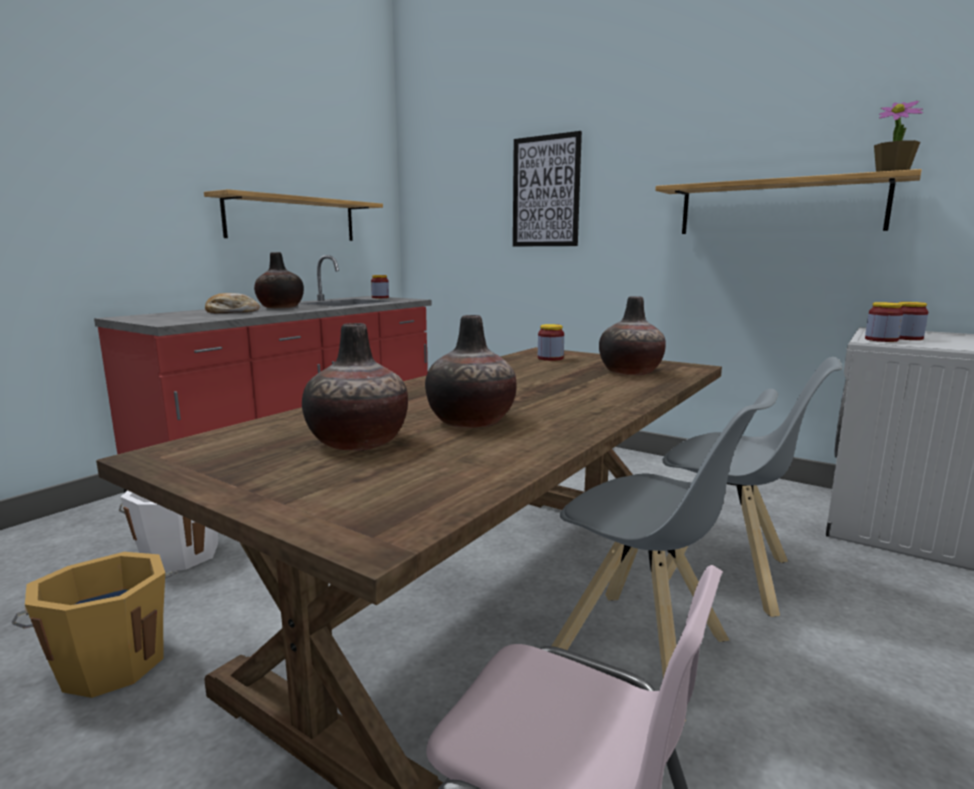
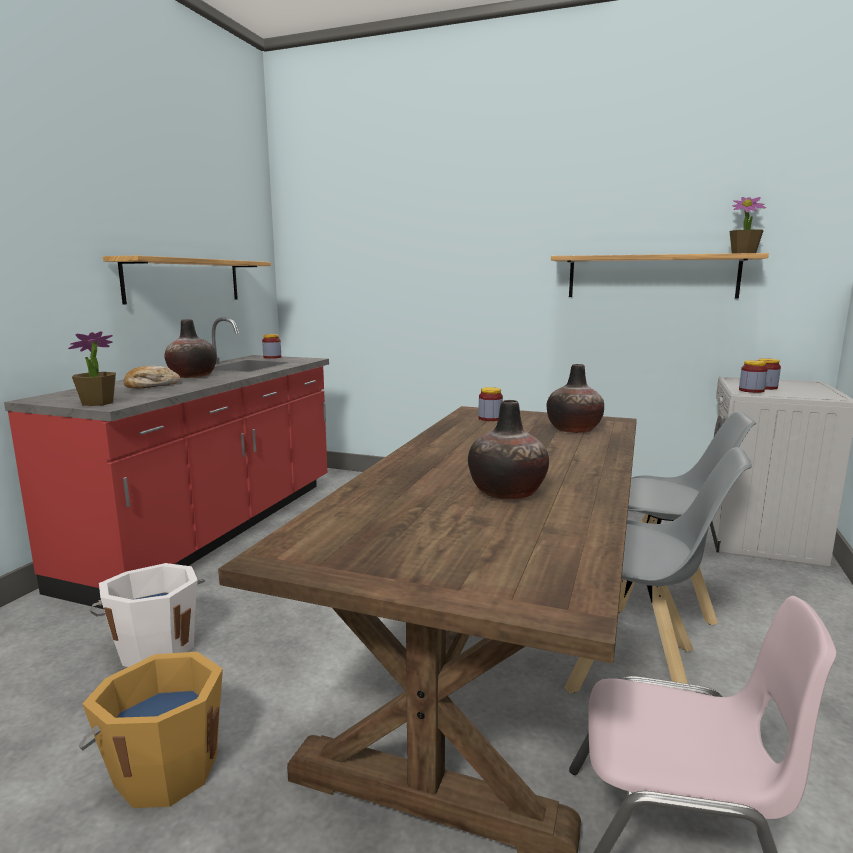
camera: 15 degrees left, 0 degrees up
(161, 321) = (97, 403): none -> potted plant
(358, 442) = (439, 523): vase -> none
(546, 192) = (437, 254): picture -> none

